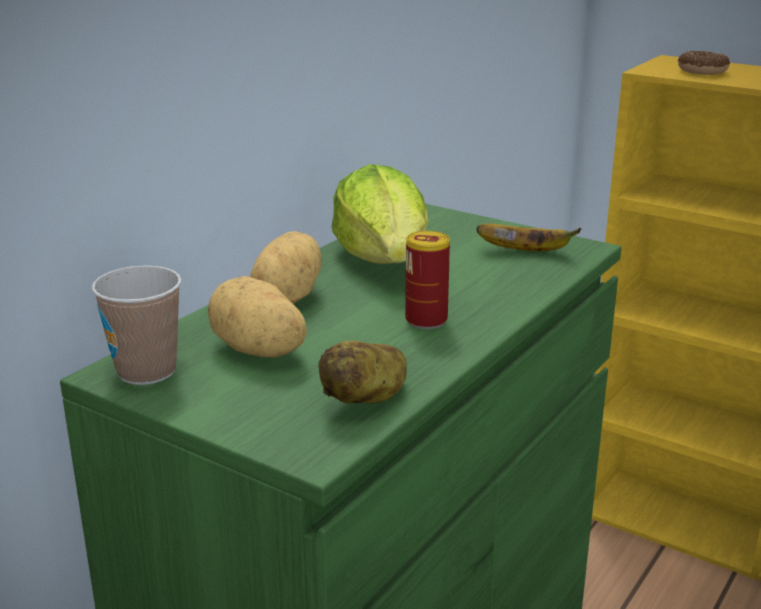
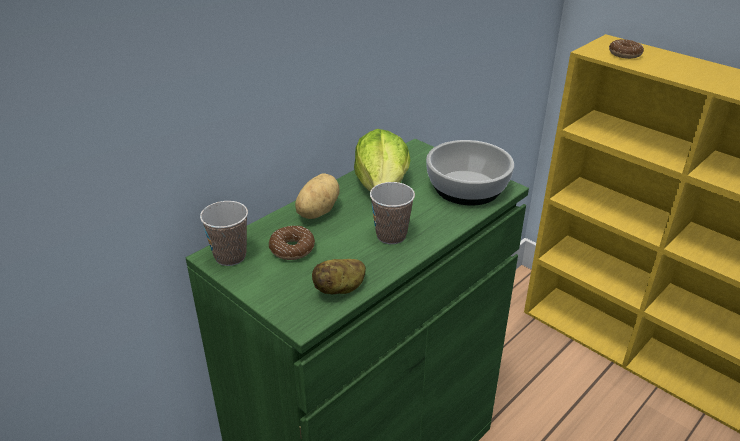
camera: 10 degrees right, 10 degrees up
(258, 351) = (292, 249): potato -> donut
(426, 320) = (391, 236): can -> cup
(526, 251) = (468, 187): banana -> bowl

